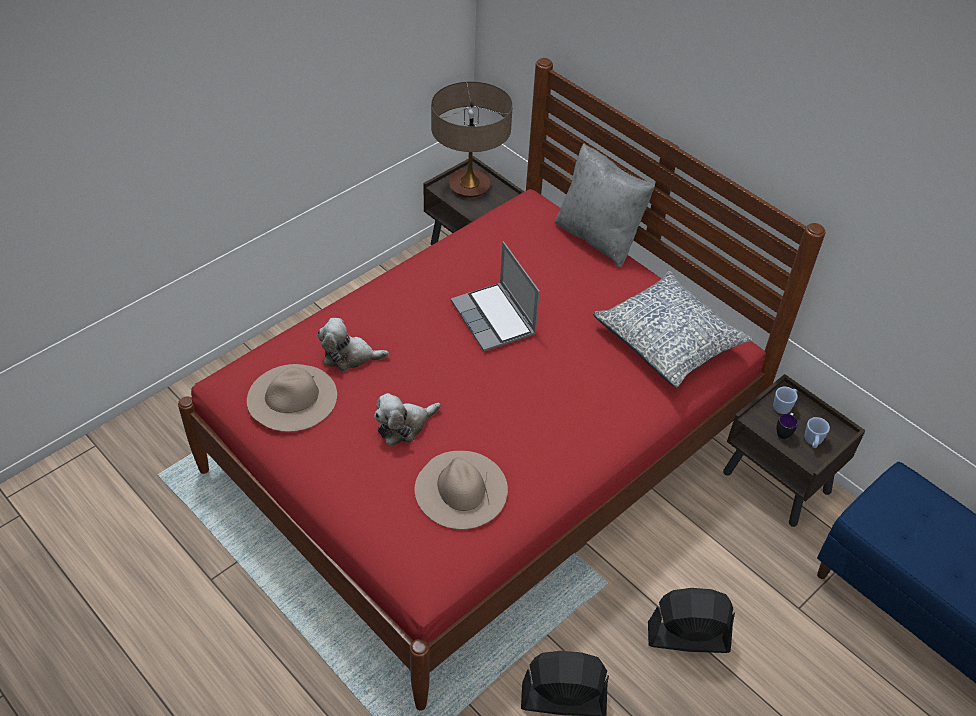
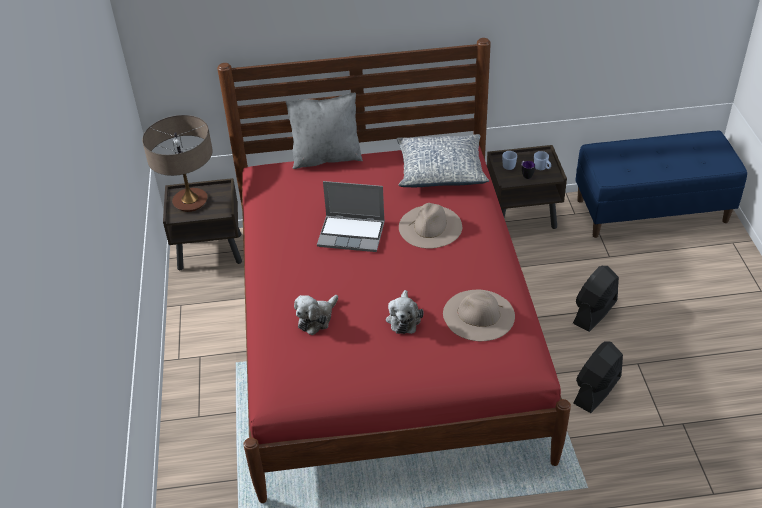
camera: 50 degrees left, 5 degrees down
(292, 397) = (326, 365): beige hat -> beige hat (430, 226)

